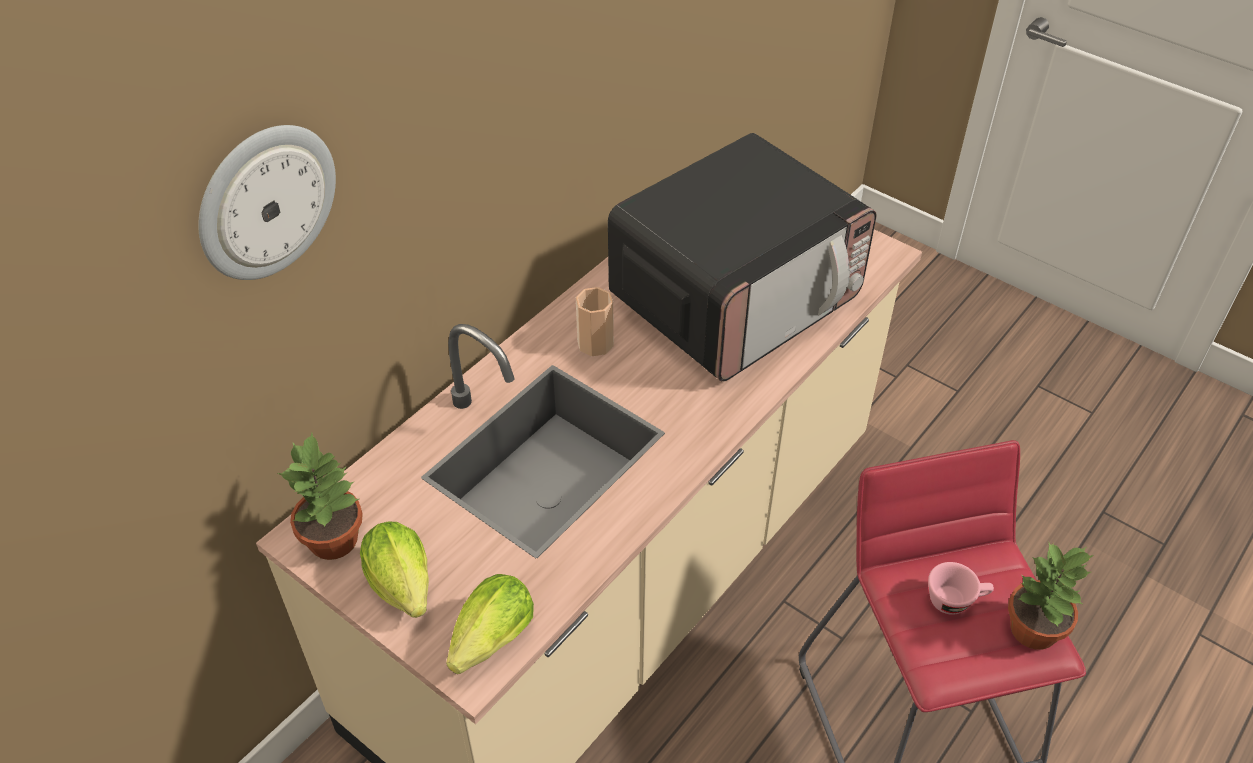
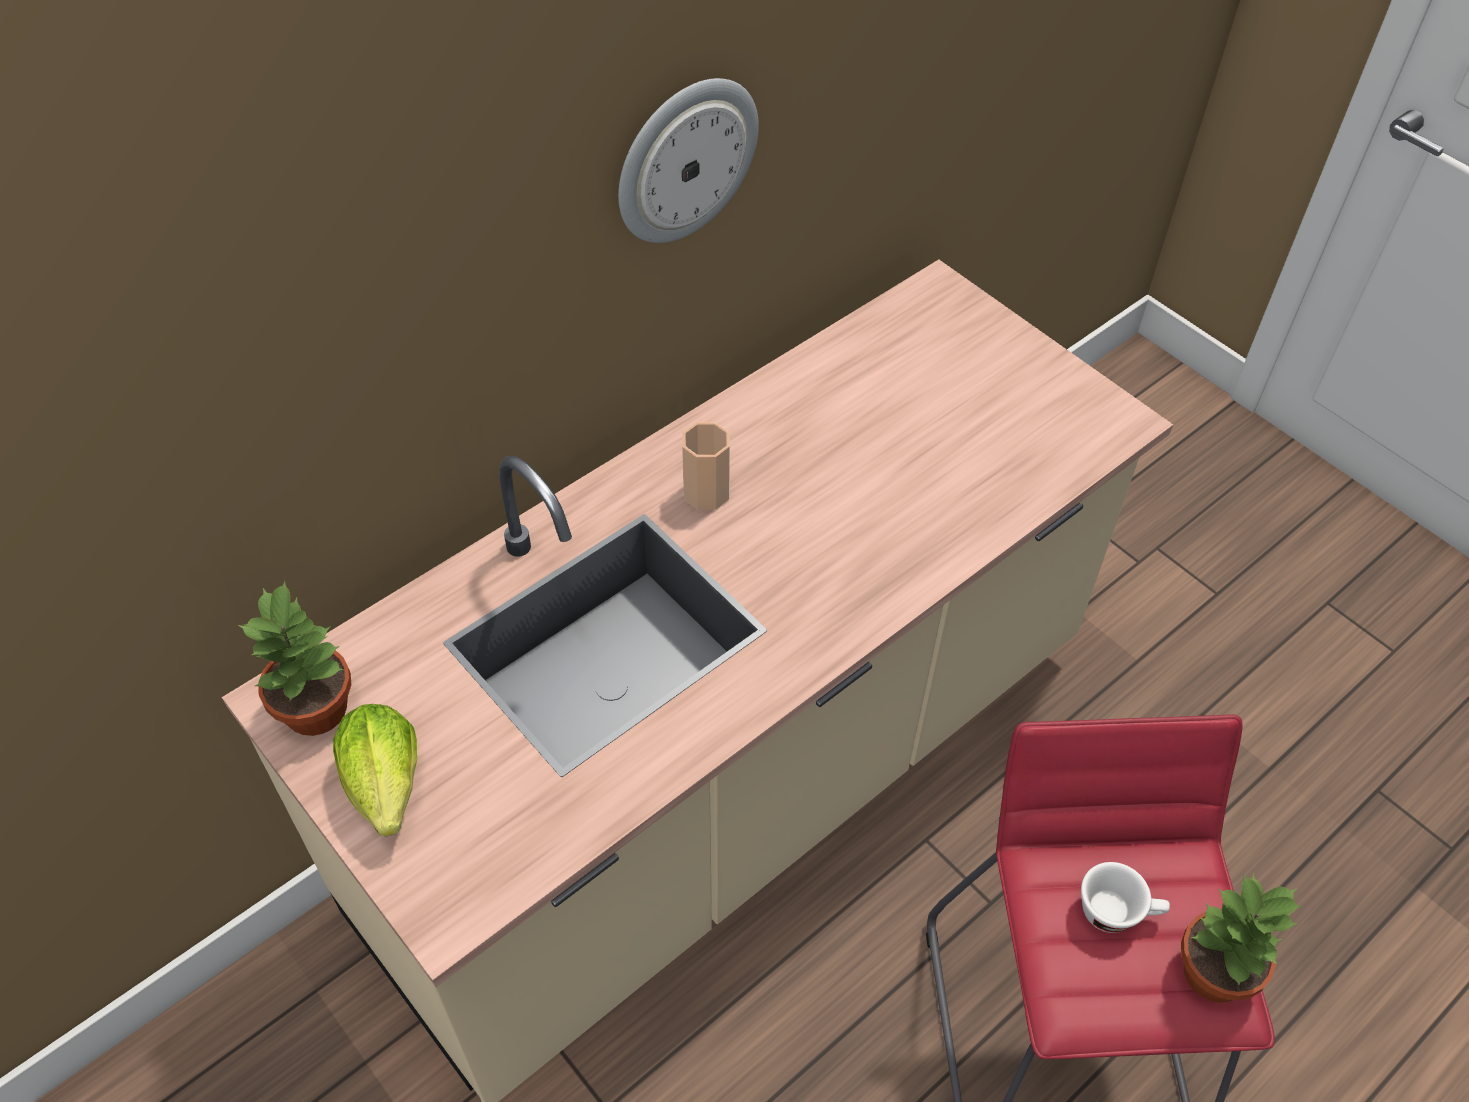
camera: 10 degrees right, 5 degrees up
(265, 201) = (233, 284): wall clock -> wall clock (685, 159)
(489, 644) = (474, 884): lettuce -> none
(736, 299) = (905, 456): microwave -> none
(955, 599) = (1117, 911): pink cup -> white cup

